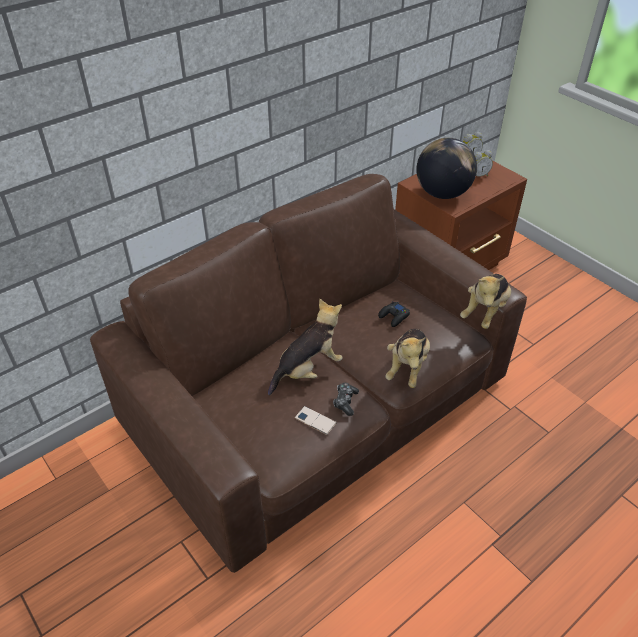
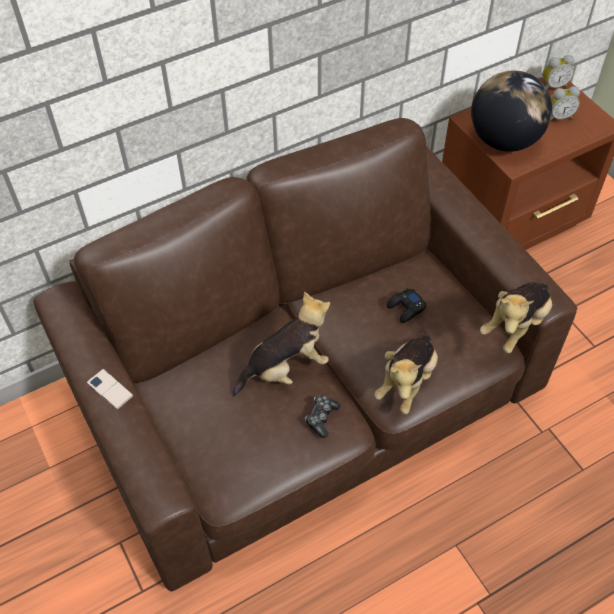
camera: 10 degrees right, 10 degrees up
(315, 420) = (280, 438): phone -> phone (110, 389)

